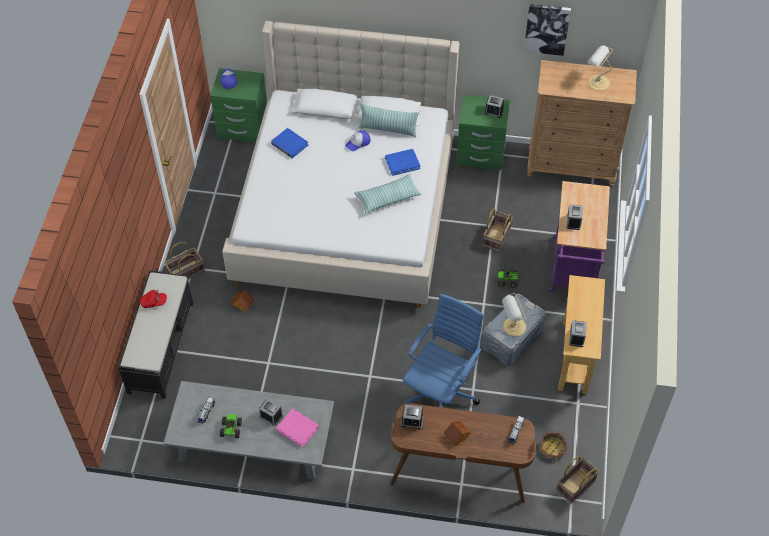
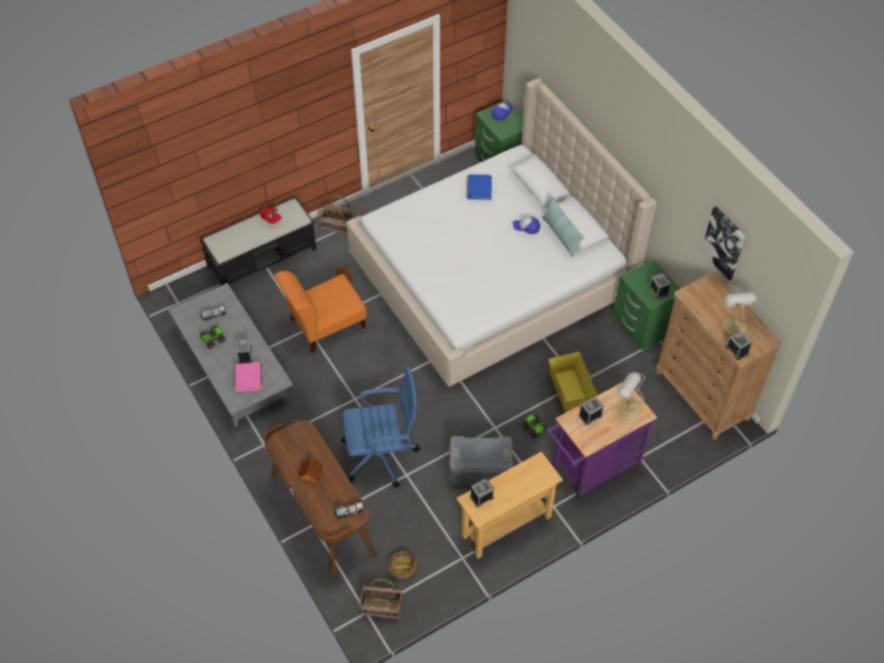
camera: 50 degrees right, 0 degrees up
(277, 349) = (325, 325): none -> orange chair
(388, 198) = (493, 281): pillow -> none
(402, 163) = (537, 267): blue book -> none
(412, 421) = (298, 436): alarm clock -> alarm clock (736, 350)
(497, 238) = (570, 393): basket -> yellow storage box
(513, 327) = (474, 455): table lamp -> table lamp (628, 408)

